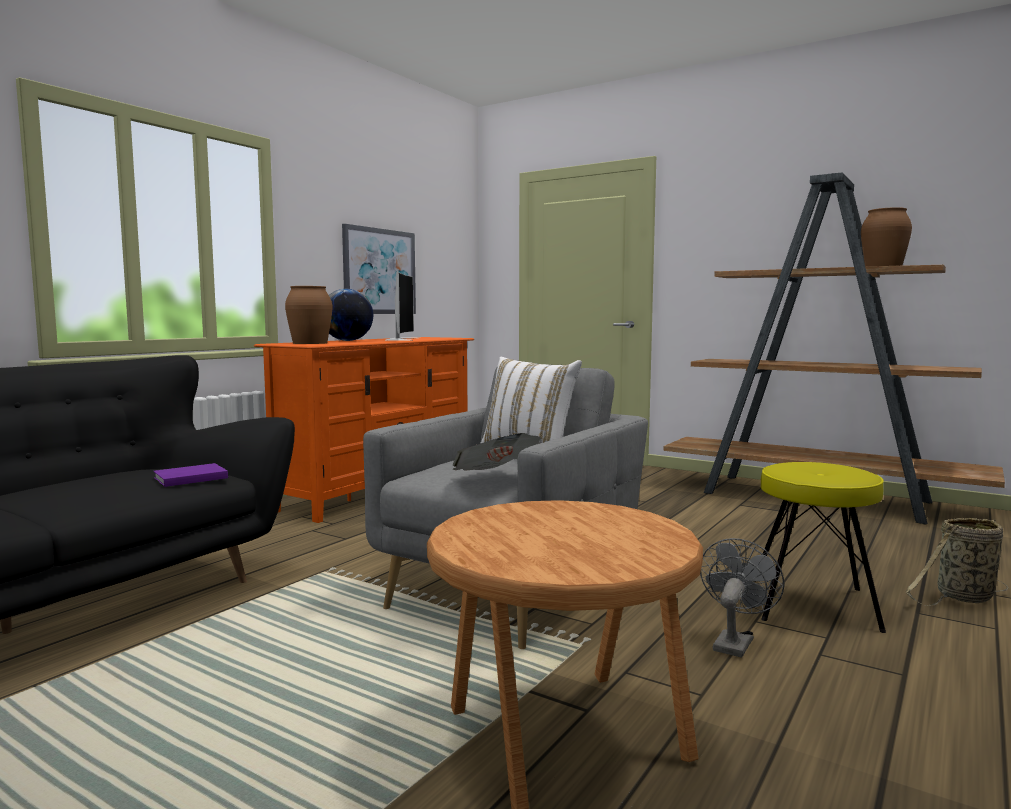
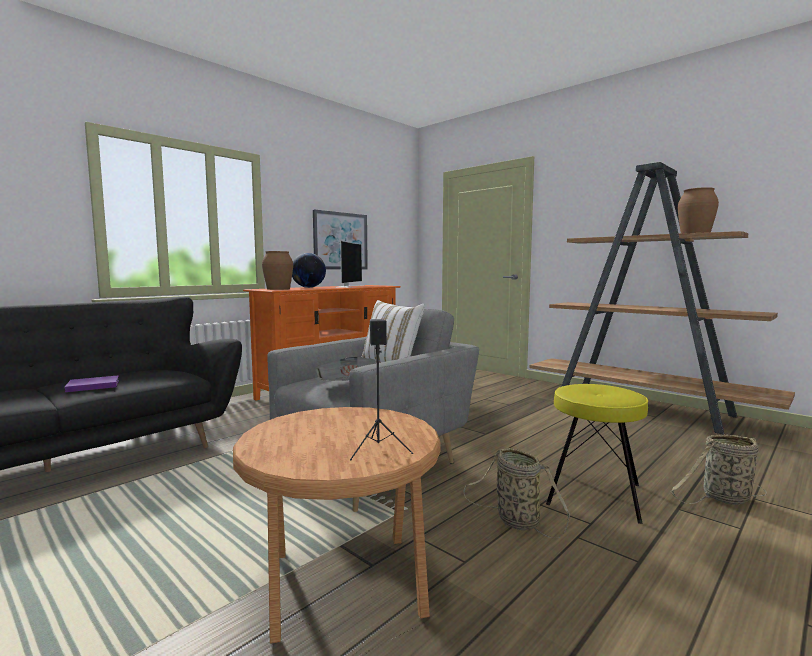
camera: 10 degrees right, 0 degrees up
(188, 478) = (168, 377): purple book -> purple book (92, 386)
(635, 547) = (379, 449): none -> black speaker
(734, 642) = (514, 520): grey fan -> basket

